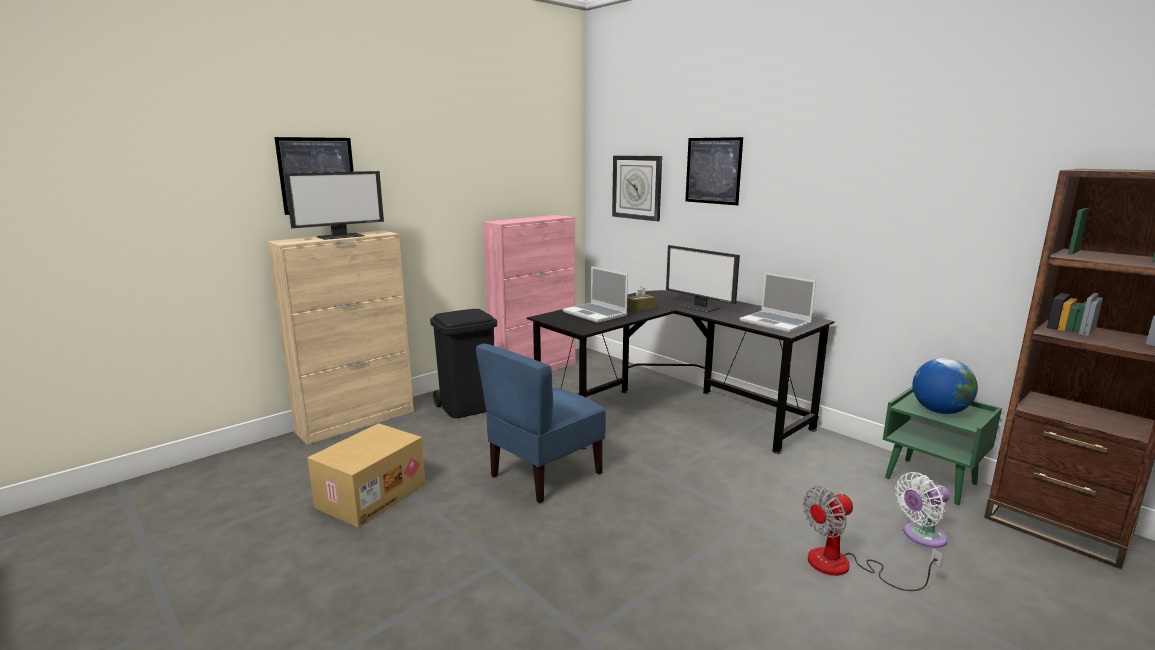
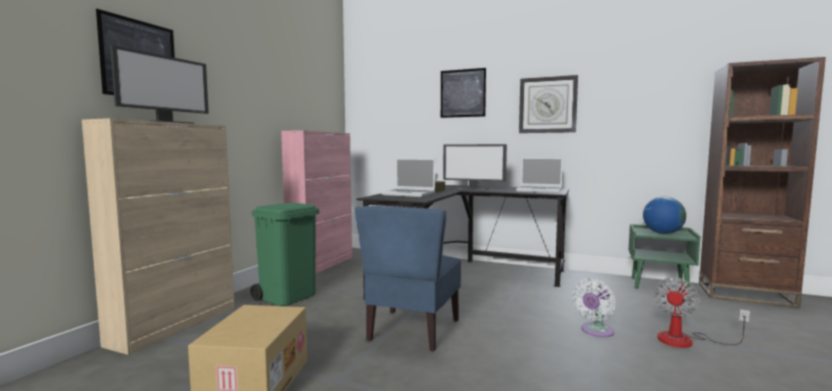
camera: 25 degrees left, 10 degrees down
(468, 407) = (288, 296): black trash can -> green trash can
(637, 187) = (395, 111): wall clock -> wall clock (547, 105)
(921, 536) = (697, 314): white fan -> white fan (595, 331)

